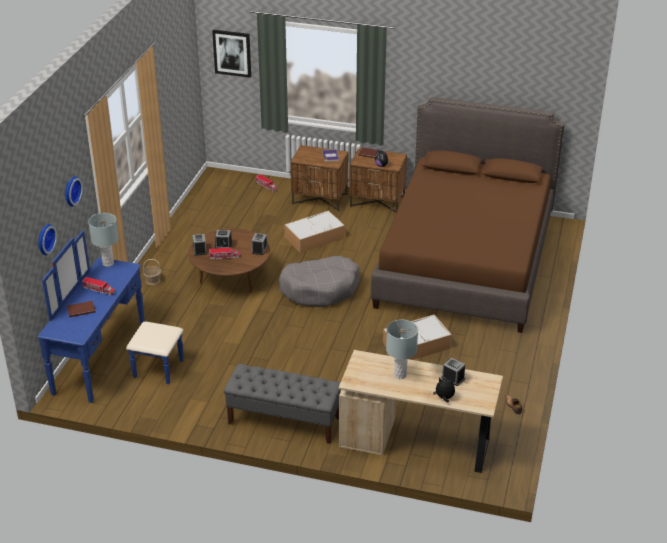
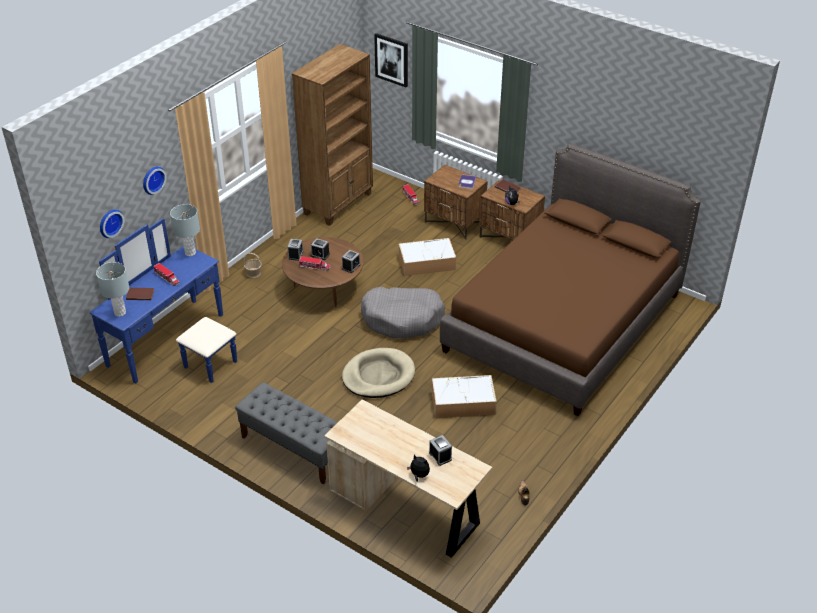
camera: 20 degrees right, 5 degrees up
(200, 204) = (338, 203): none -> brown bookcase
(326, 341) = (378, 376): none -> beige dog bed
(400, 375) = (390, 438): grey table lamp -> grey table lamp (120, 313)

